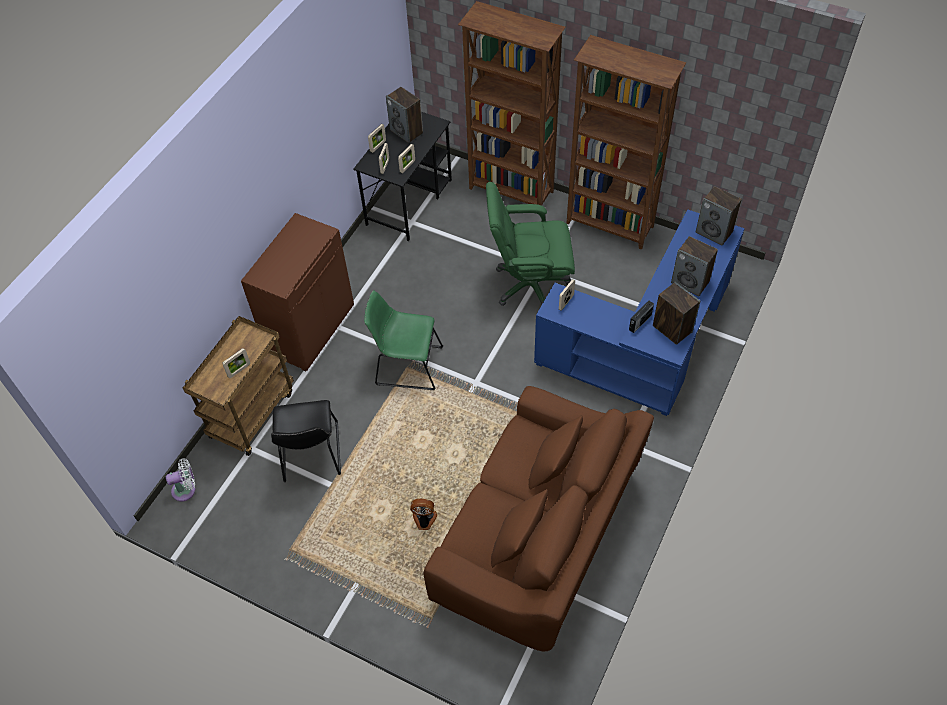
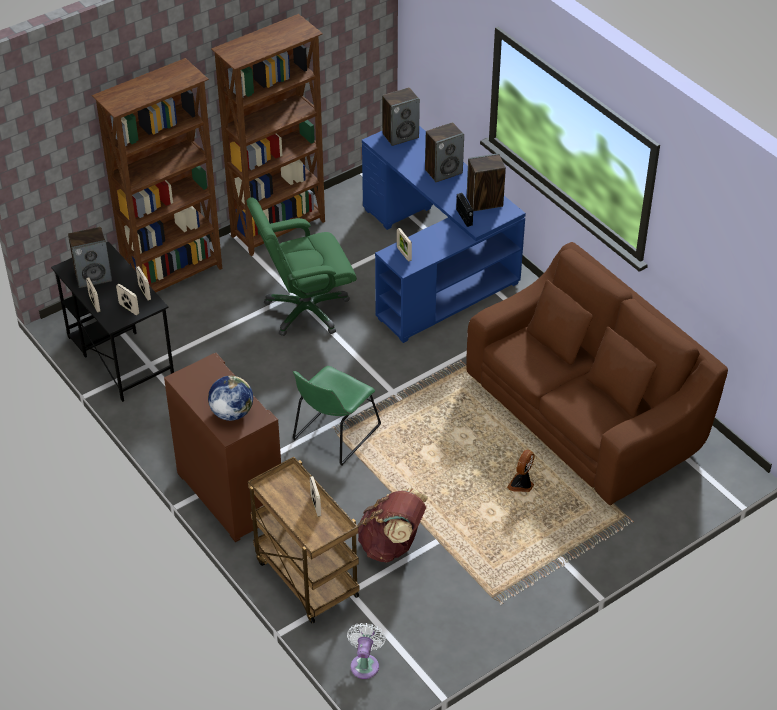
camera: 65 degrees left, 10 degrees down
(277, 268) = (231, 413): none -> globe
(311, 455) = (392, 545): black chair -> brown backpack
(529, 285) = (305, 310): green office chair -> green office chair turned 45 degrees clockwise

